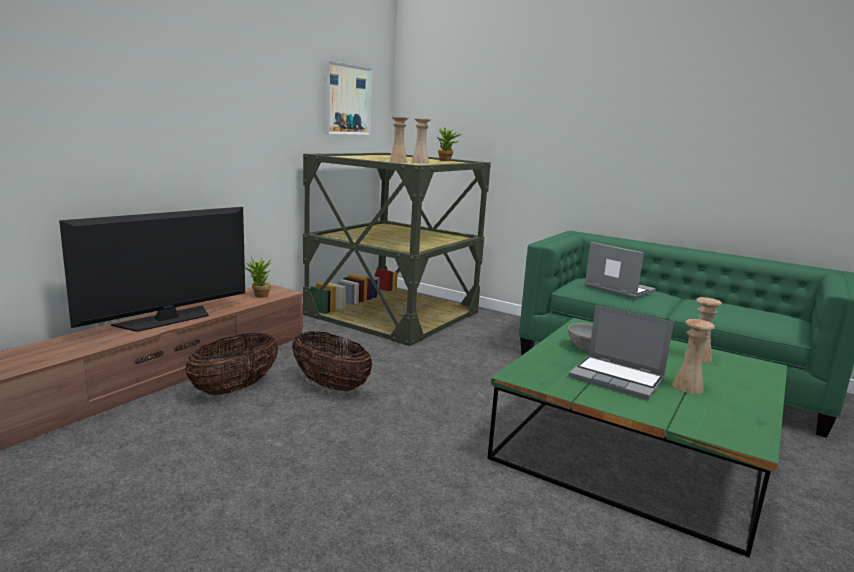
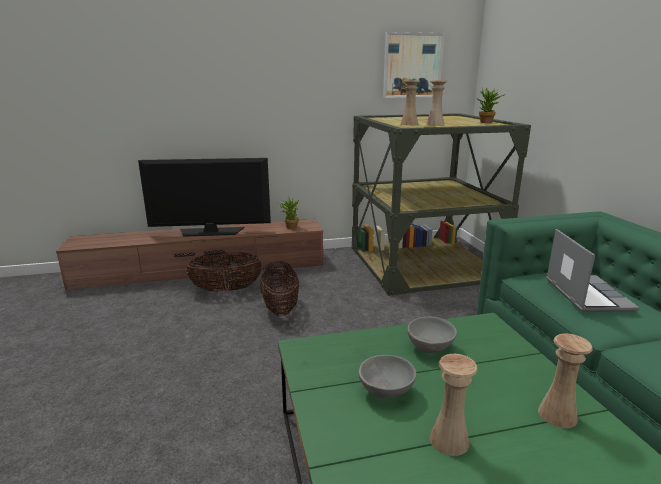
camera: 45 degrees right, 5 degrees up
(617, 379) = (386, 392): laptop -> grey bowl

